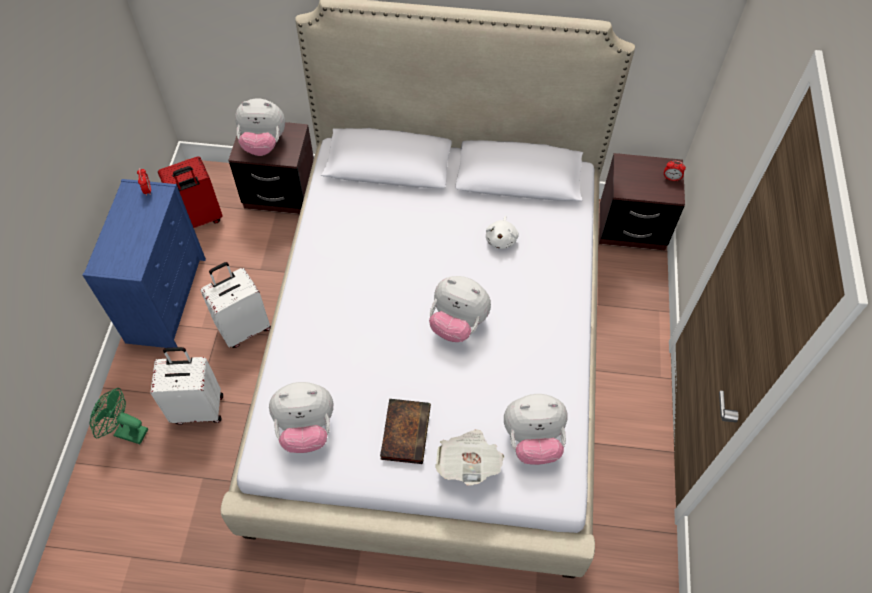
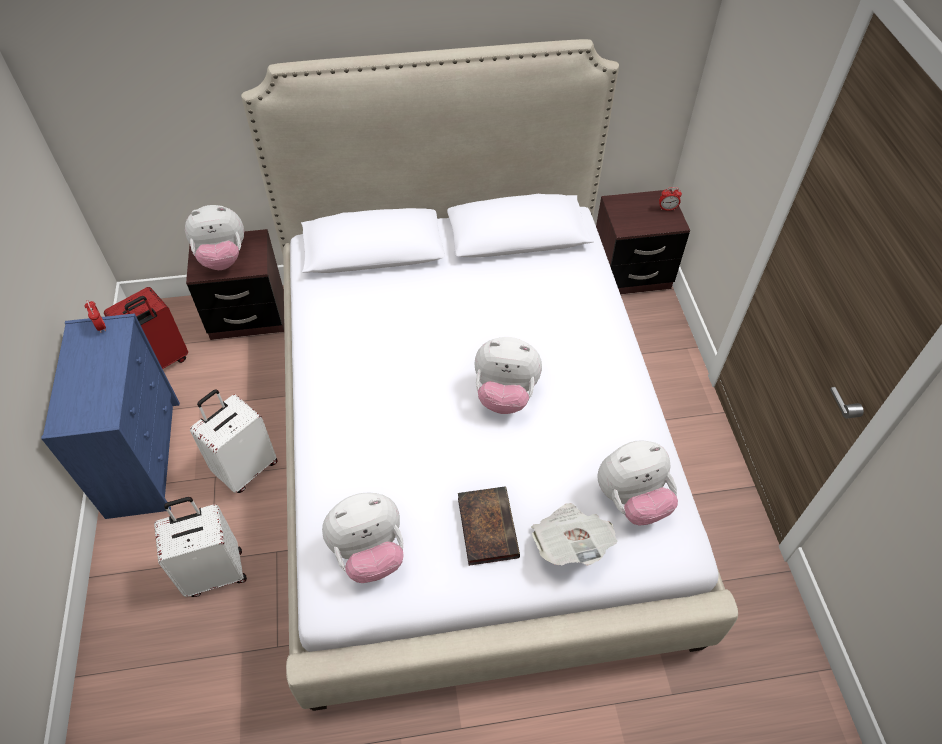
camera: 15 degrees left, 5 degrees down
(126, 431) = (131, 622): green fan -> none
(501, 239) = (521, 298): white plush toy -> none

